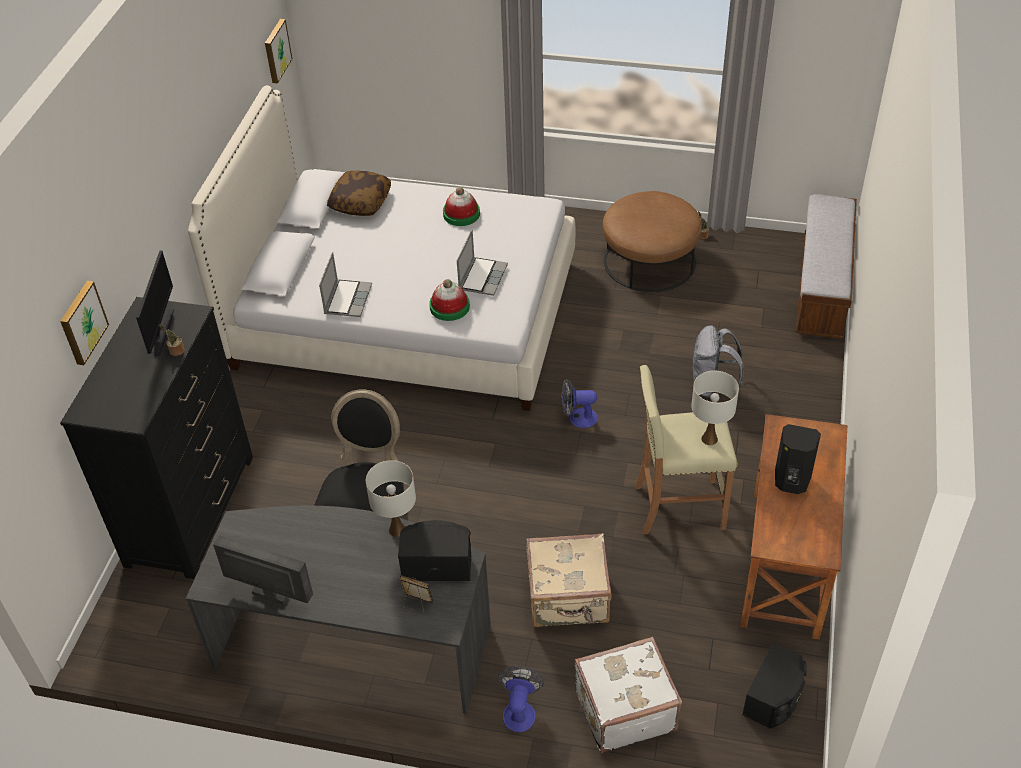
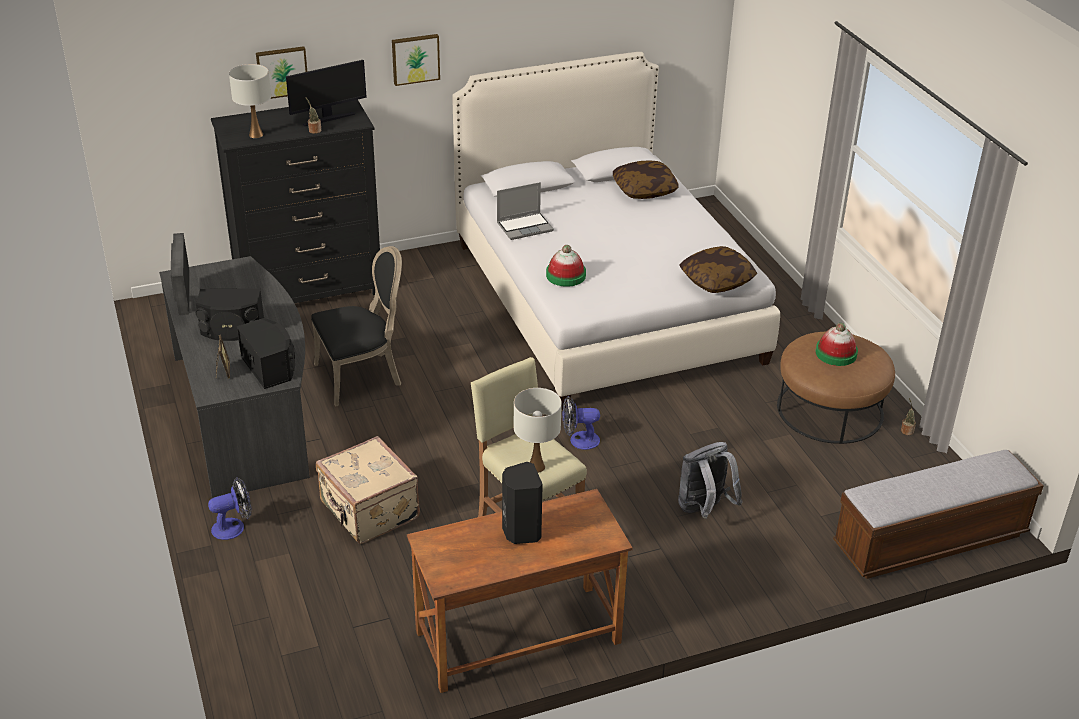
camera: 55 degrees right, 10 degrees down
(276, 50) = (692, 40): picture -> picture (415, 58)
(397, 529) = (290, 336): white table lamp -> white table lamp (256, 135)
(461, 214) = (688, 240): hat -> hat (836, 353)
(482, 277) = (619, 278): laptop -> none
(531, 225) = (717, 280): none -> pillow
(577, 418) = (579, 440): fan -> fan turned 60 degrees counterclockwise
(623, 709) = (273, 587): white suitcase -> none
(774, 698) = (349, 683): black speaker -> black speaker (232, 329)

